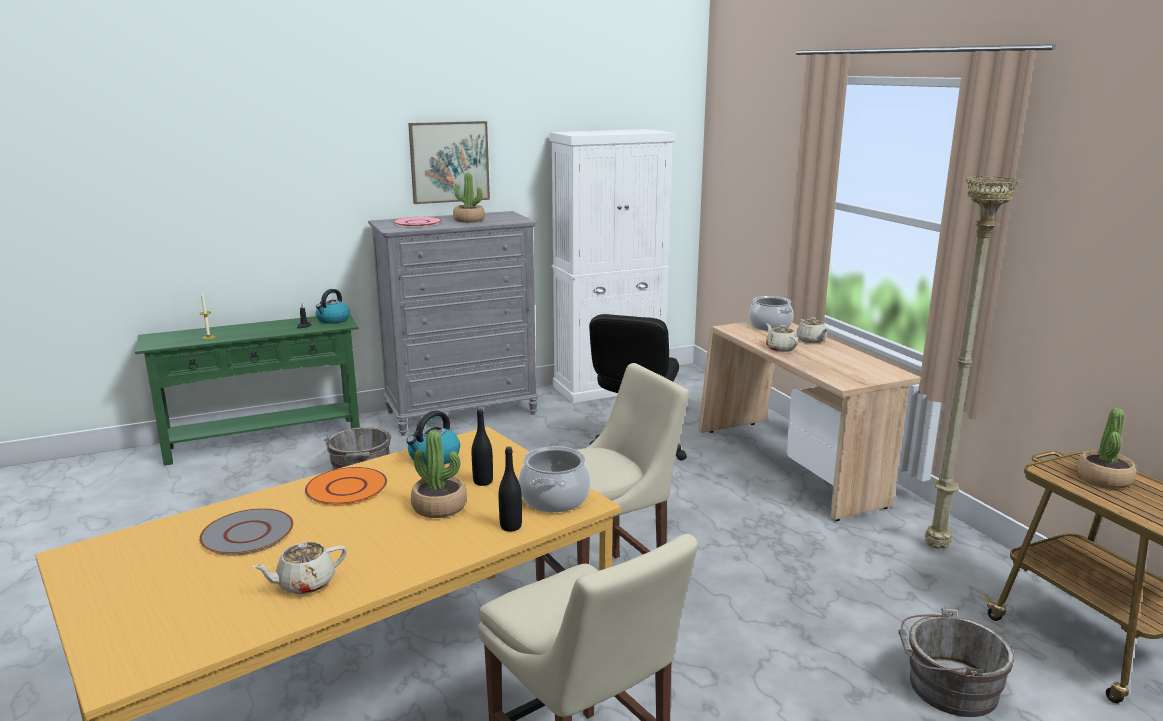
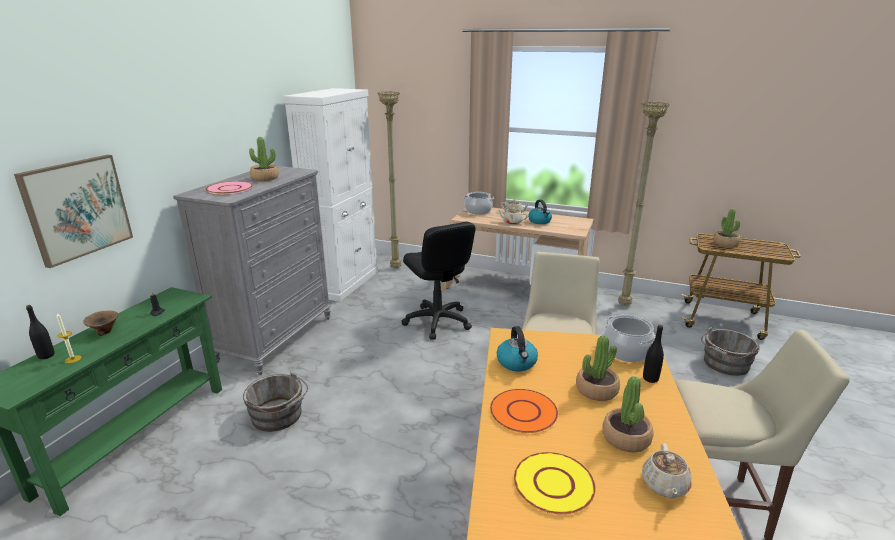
camera: 45 degrees left, 5 degrees up
(247, 533) = (553, 484): grey plate -> yellow plate
(254, 328) = (105, 332): none -> brown bowl
(333, 320) = (173, 298): kettle -> kettle (540, 221)
(366, 545) = (626, 438): none -> potted plant
(449, 162) = (221, 130): picture -> picture (77, 208)
(483, 481) = (576, 362): black bottle -> black bottle (46, 355)
(692, 391) = (396, 268): none -> beige floor lamp

